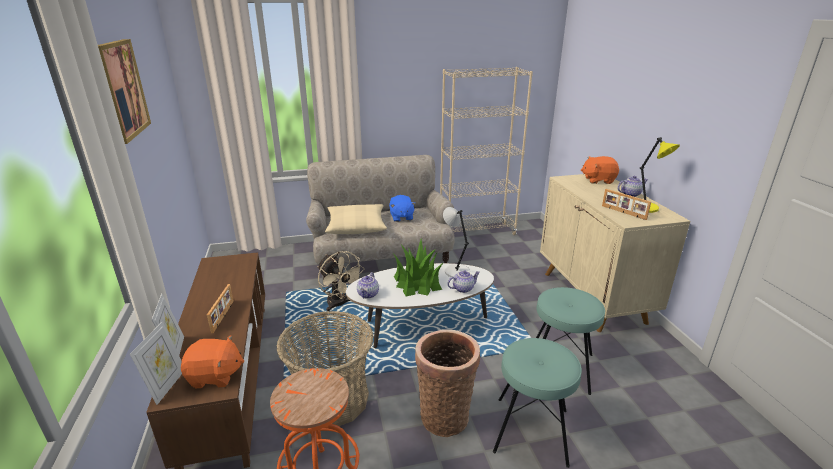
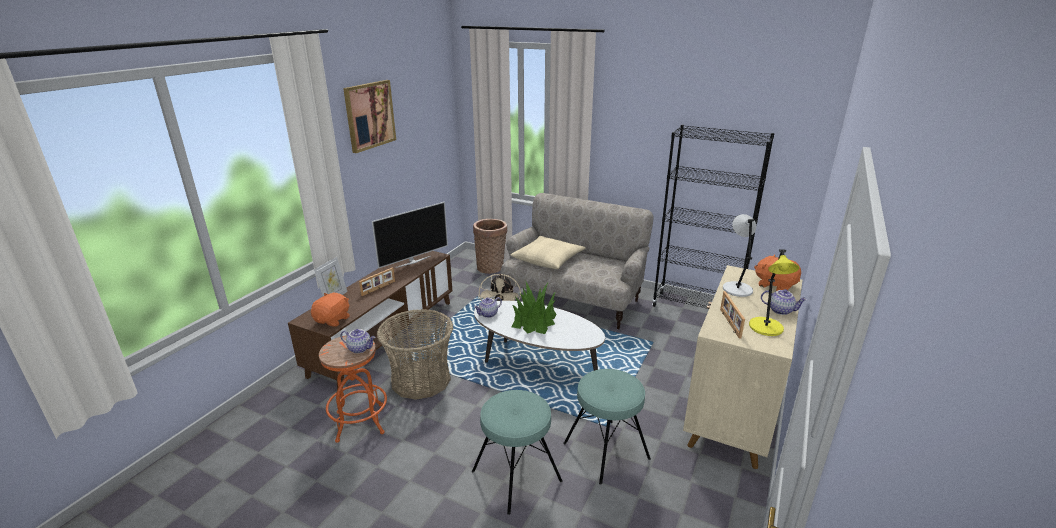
camera: 40 degrees right, 0 degrees up
(167, 386) = (309, 314): picture frame -> none
(215, 376) = (333, 320): orange plush toy -> orange plush toy turned 105 degrees counterclockwise
(224, 273) = (413, 261): none -> television
(401, 217) = (594, 264): blue plush toy -> none
(445, 414) = (473, 429): basket -> basket (491, 267)
(456, 271) = (577, 325): grey table lamp -> grey table lamp (736, 289)
(463, 288) = (561, 340): teapot -> teapot (360, 348)
(477, 233) = (696, 308): beige bookcase -> black bookcase

